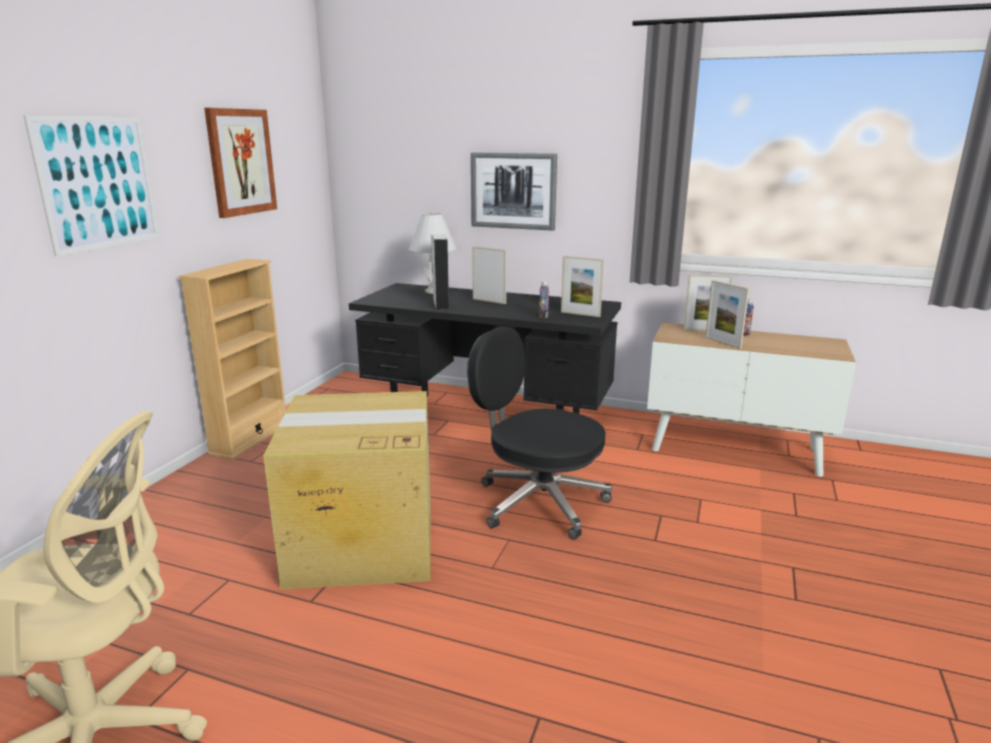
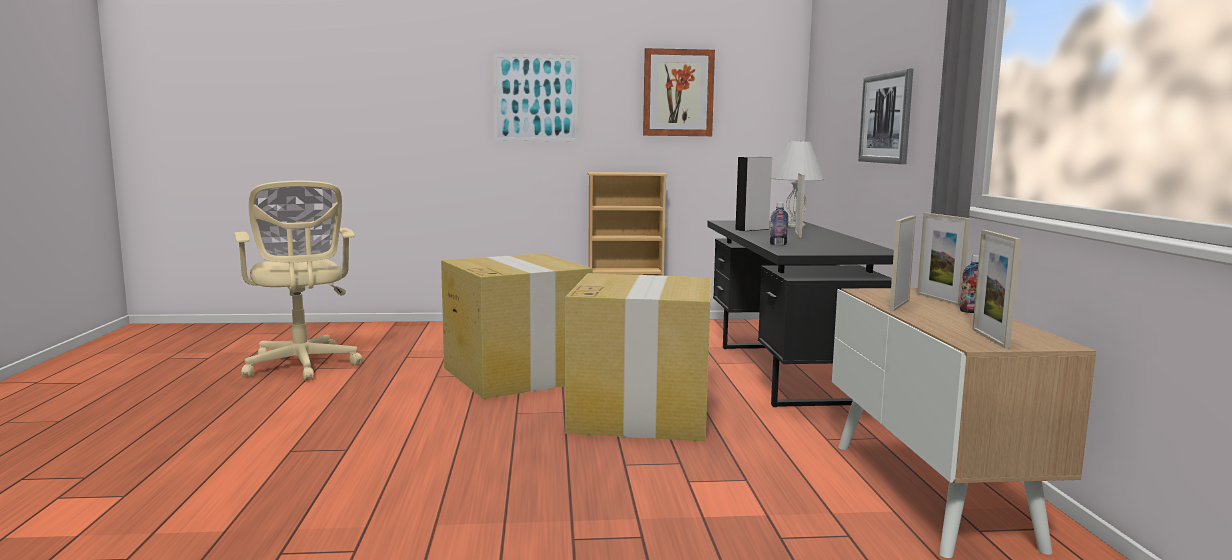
camera: 65 degrees right, 10 degrees down
(538, 502) = (641, 413): black office chair -> cardboard box
(580, 314) = (815, 249): picture frame -> picture frame (990, 338)

